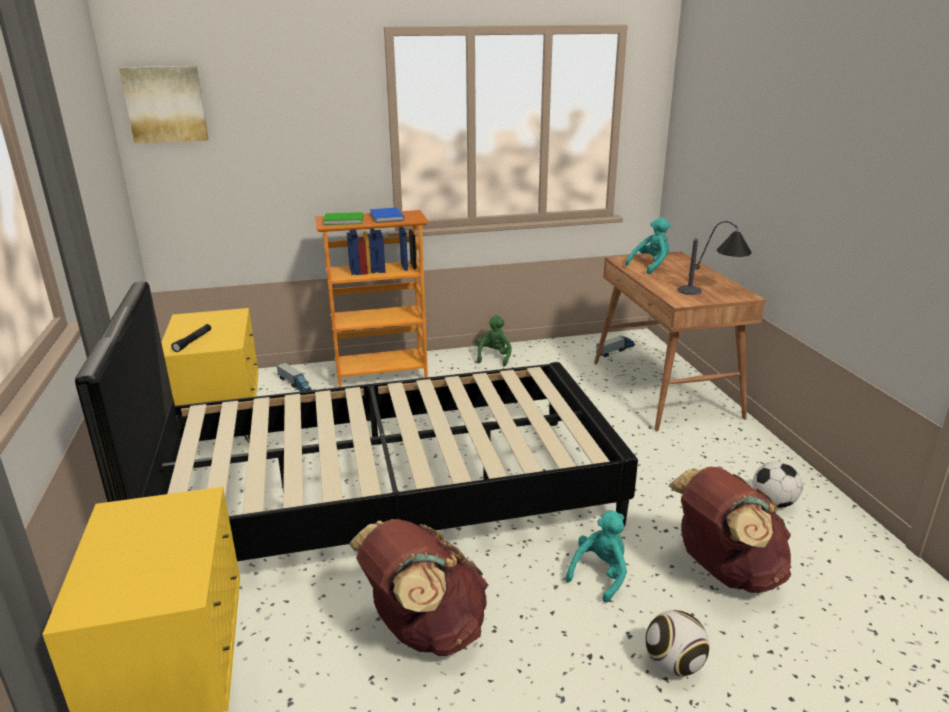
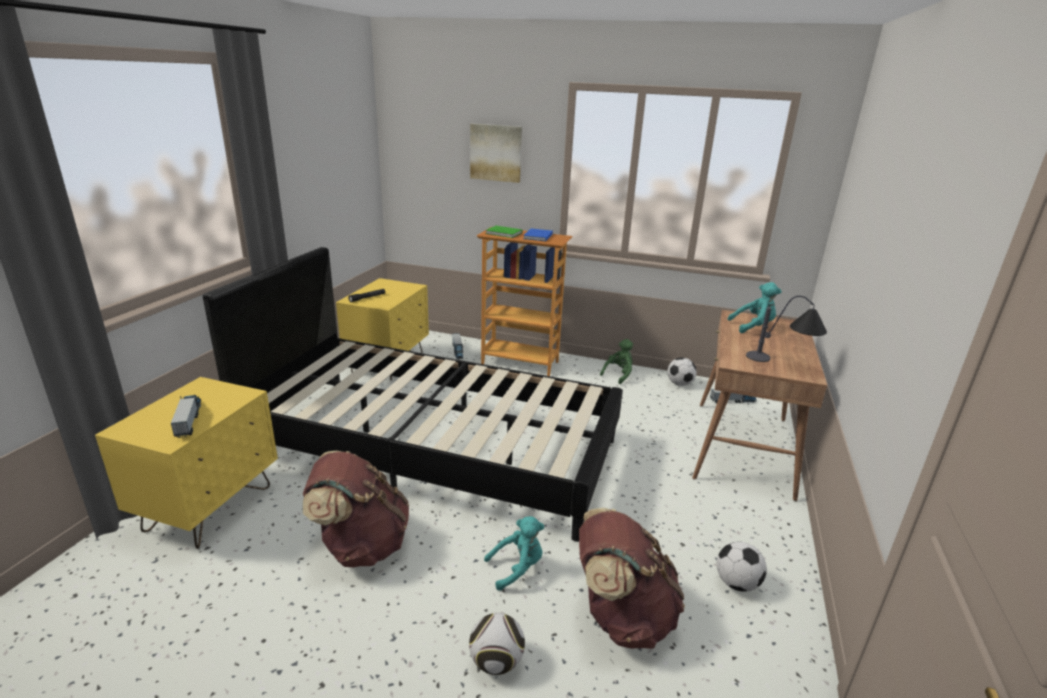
camera: 30 degrees right, 0 degrees up
(165, 104) = (410, 129): picture -> picture (496, 152)
(167, 558) = (189, 420): none -> toy truck
(557, 349) = (679, 384): none -> football

